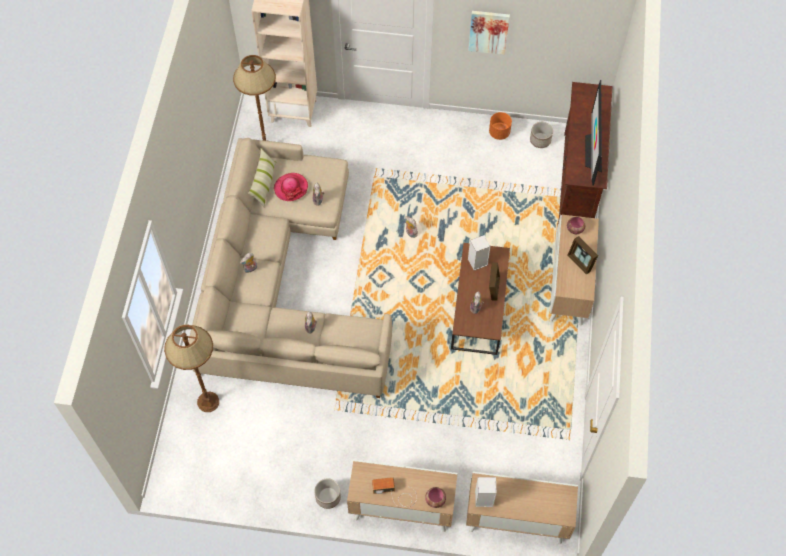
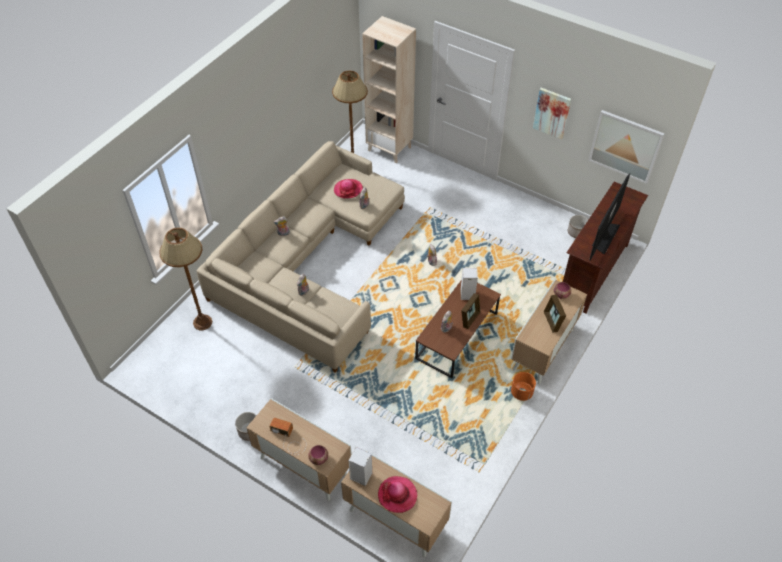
camera: 25 degrees right, 10 degrees down
(264, 184) = (330, 180): pillow -> none
(499, 132) = (544, 215): orange planter -> orange planter (522, 392)
(527, 502) = (397, 495): none -> hat
(578, 45) = (625, 146): none -> picture

